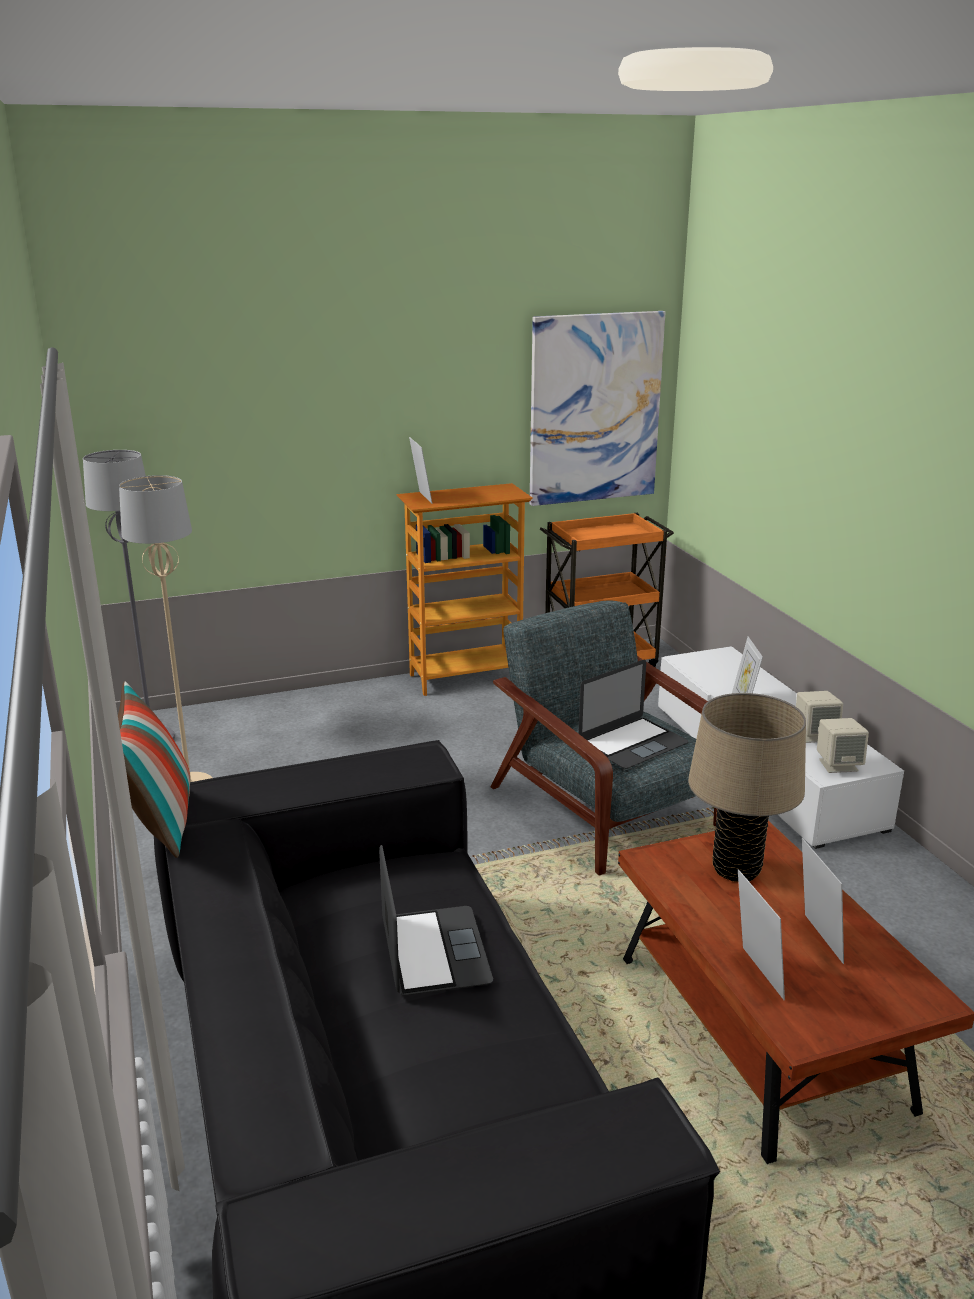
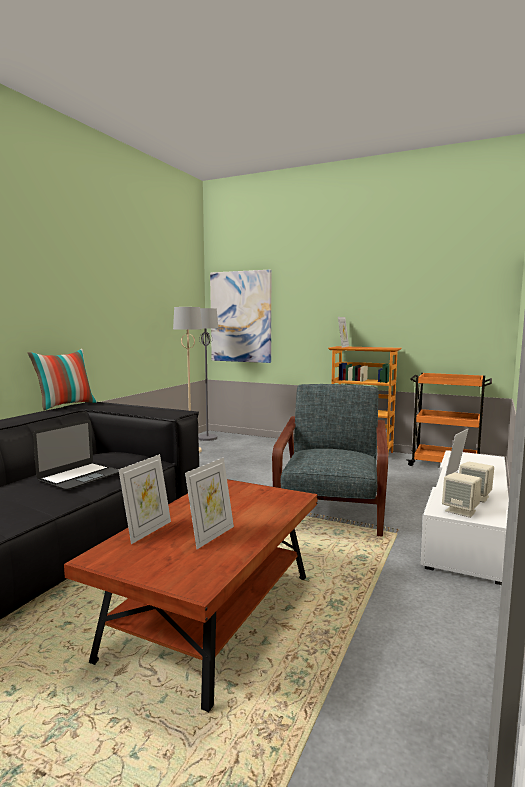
camera: 45 degrees right, 15 degrees down
(594, 408) = (458, 309): picture -> picture (241, 317)
(632, 743) = (326, 456): laptop -> none
(736, 869) = (248, 500): beige table lamp -> none

